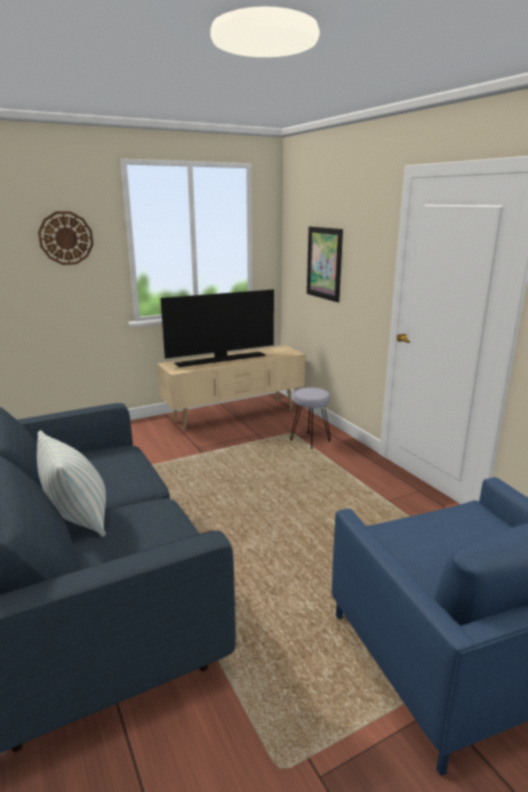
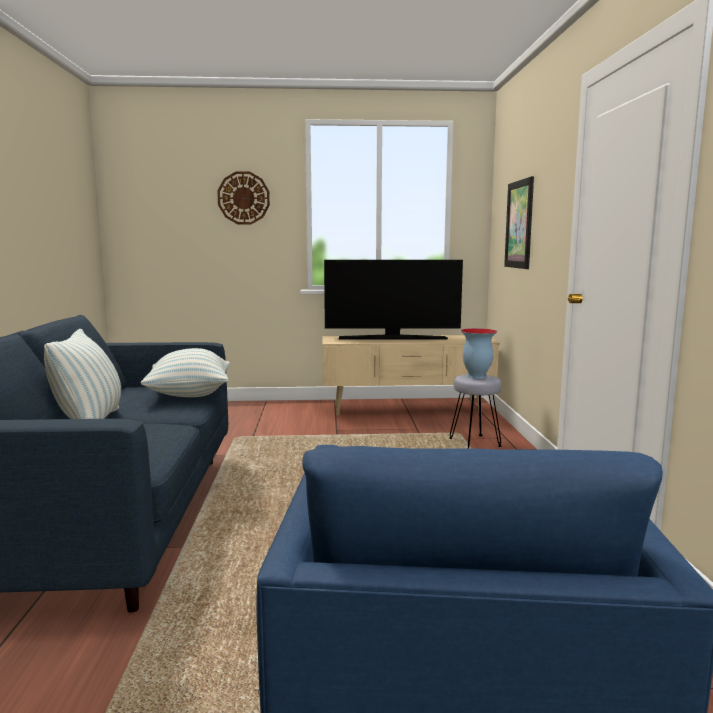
camera: 25 degrees right, 10 degrees down
(122, 461) = (189, 395): none -> pillow
(311, 392) = (476, 377): none -> vase

